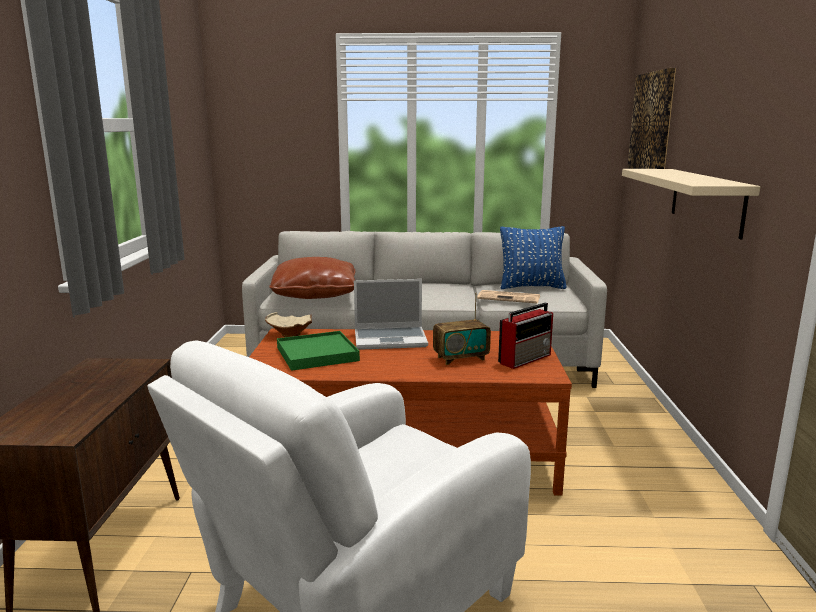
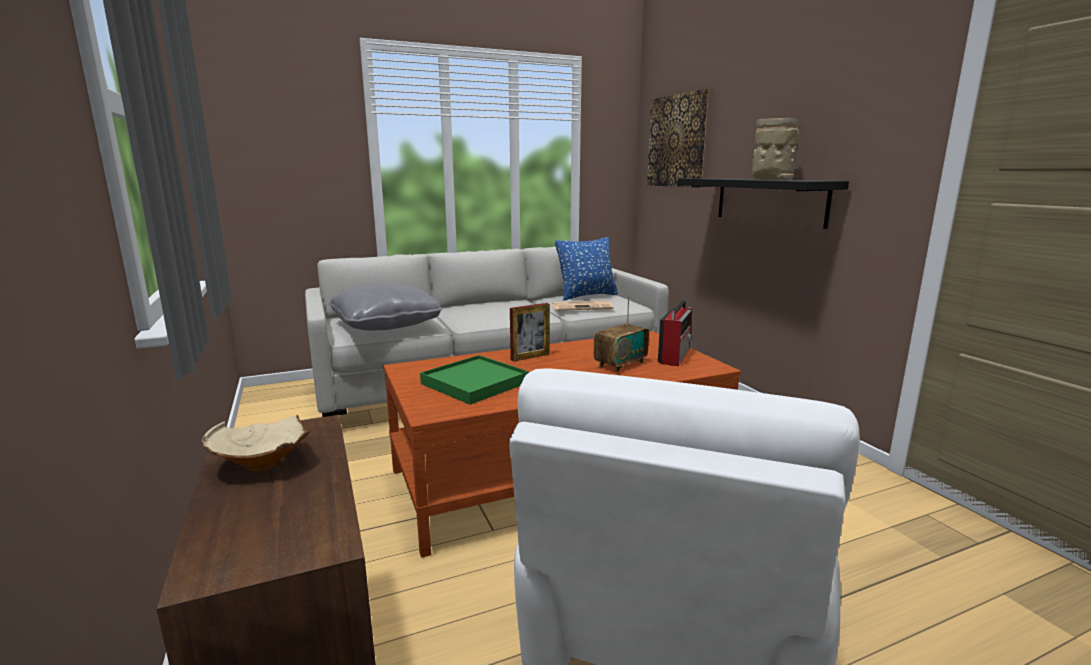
camera: 25 degrees left, 0 degrees up
(290, 335) = (417, 369): beige bowl -> beige bowl (262, 464)
(315, 294) = (386, 325): brown pillow -> grey pillow
(391, 339) = (530, 357): laptop -> picture frame
(687, 178) = (771, 179): none -> beige vase
(706, 200) = (769, 201): beige shelf -> black shelf

